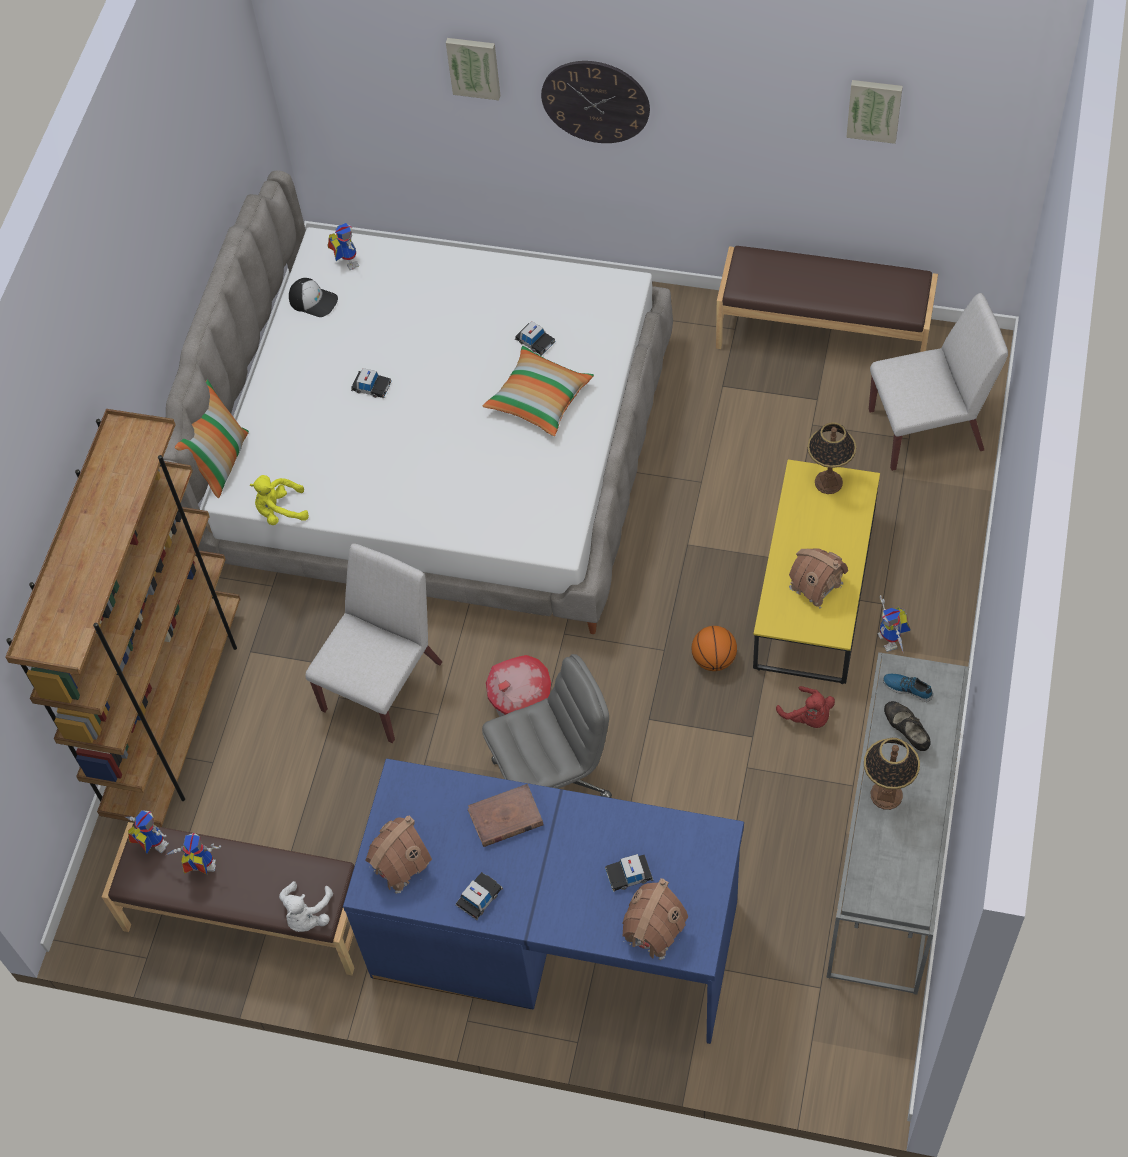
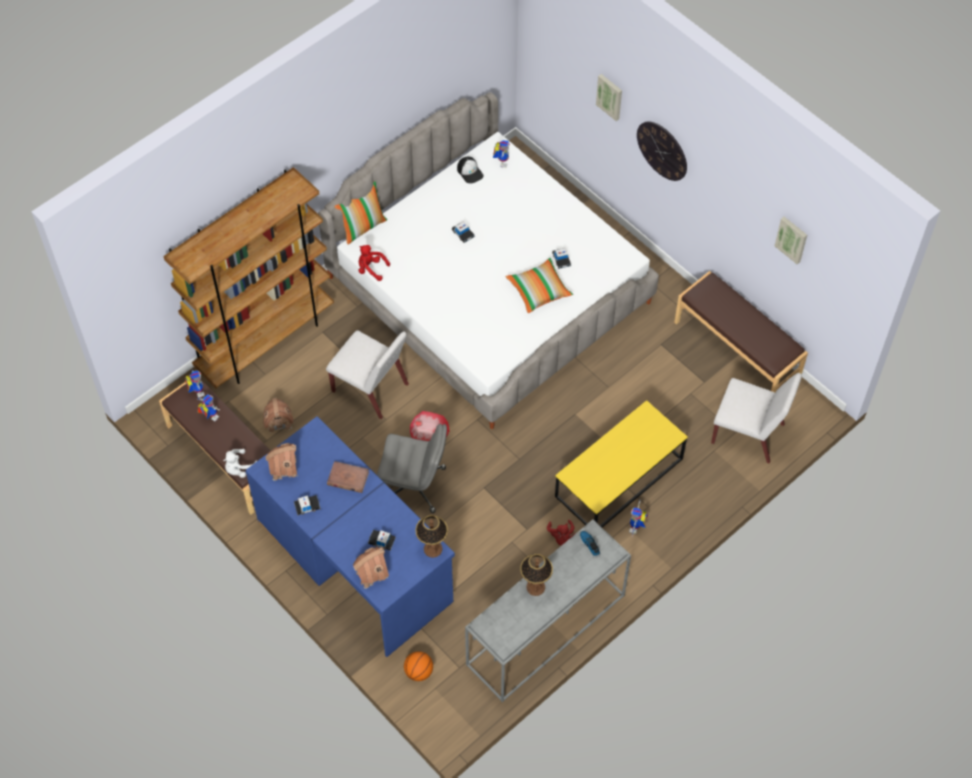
camera: 30 degrees right, 0 degrees up
(280, 511) = (371, 269): yellow plush toy -> red plush toy
(383, 685) = (371, 388): white chair -> white chair turned 60 degrees clockwise
(714, 659) = (539, 479): basketball -> basketball (419, 671)
(816, 586) = (606, 472): toy house -> toy house (278, 422)
(828, 482) = (656, 425): table lamp -> table lamp (432, 549)
(906, 732) = (571, 564): black shoe -> none

